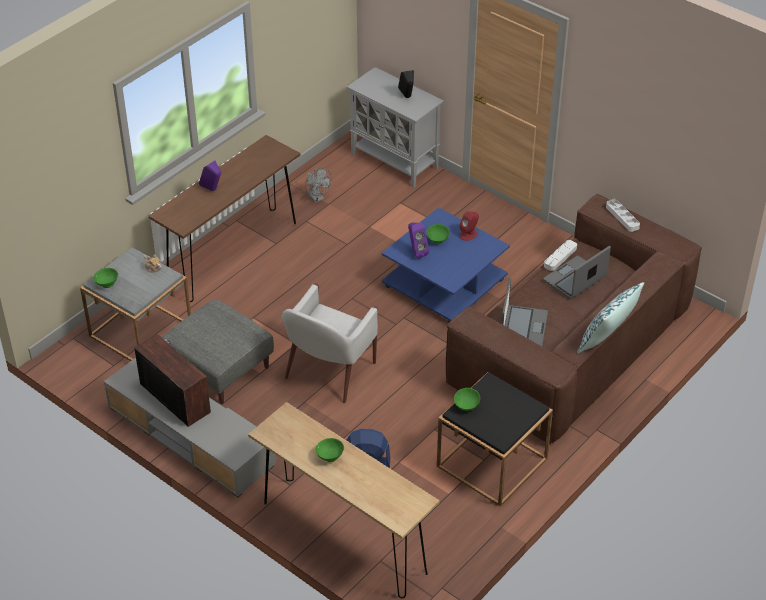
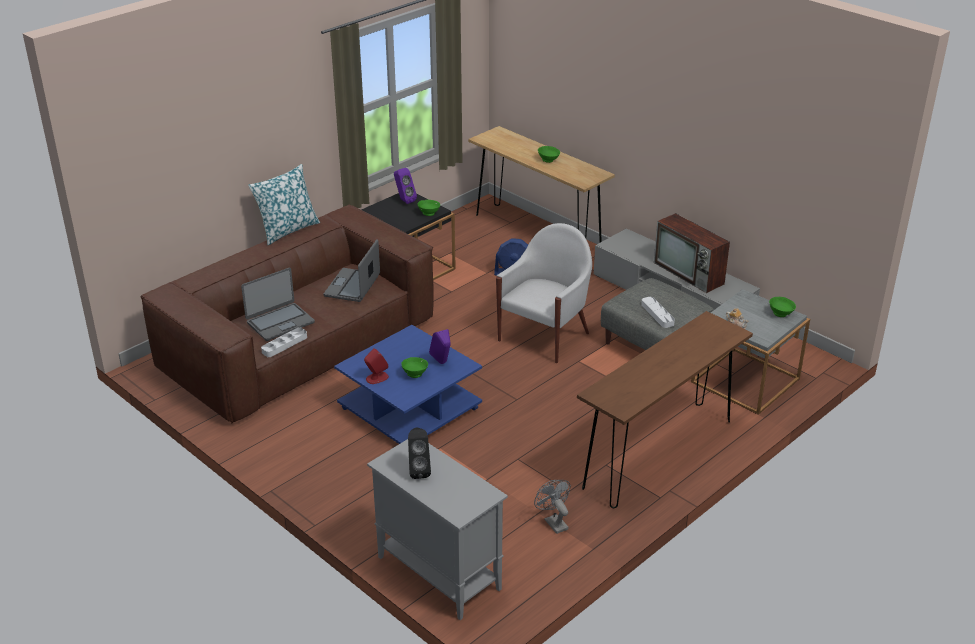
camera: 175 degrees left, 10 degrees down
(212, 190) = (682, 355): purple speaker -> purple speaker (404, 200)
(622, 217) = (206, 323): grey tray -> grey tray (657, 314)

